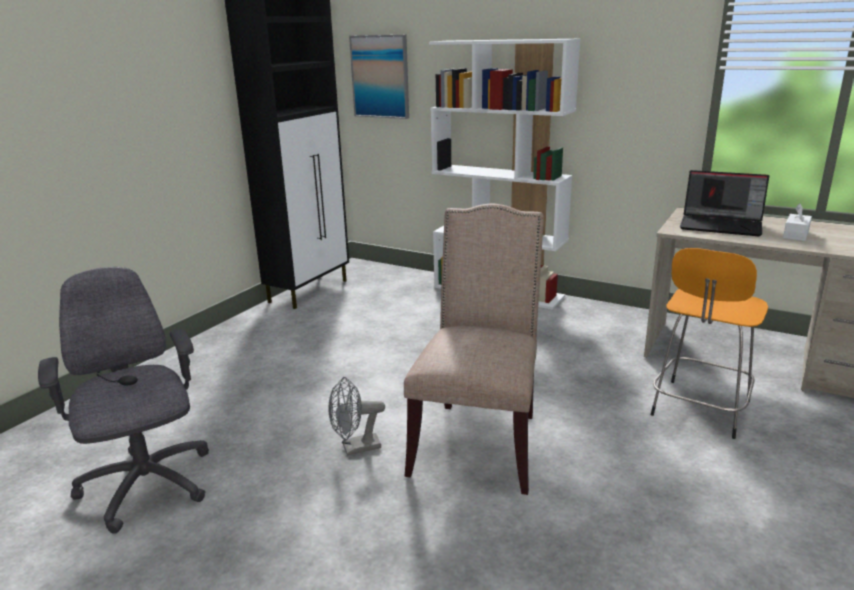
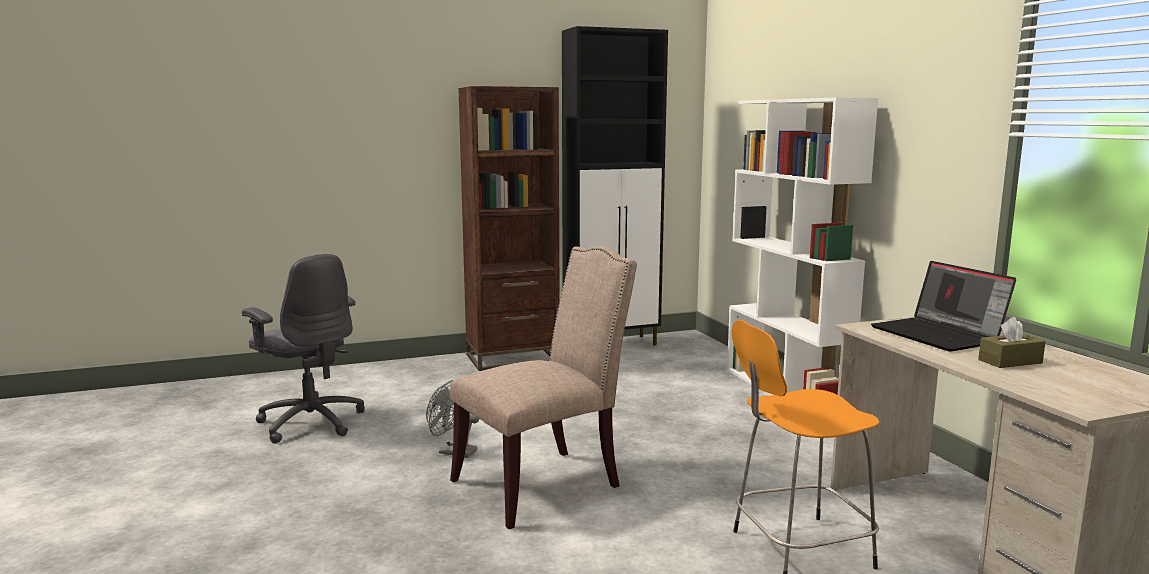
camera: 40 degrees right, 10 degrees down
(147, 487) = (310, 422): grey office chair -> grey office chair turned 120 degrees clockwise
(242, 333) = (512, 358): none -> brown bookcase
(380, 76) = (729, 138): picture -> none
(796, 234) = (1010, 361): white tissue box -> brown tissue box

